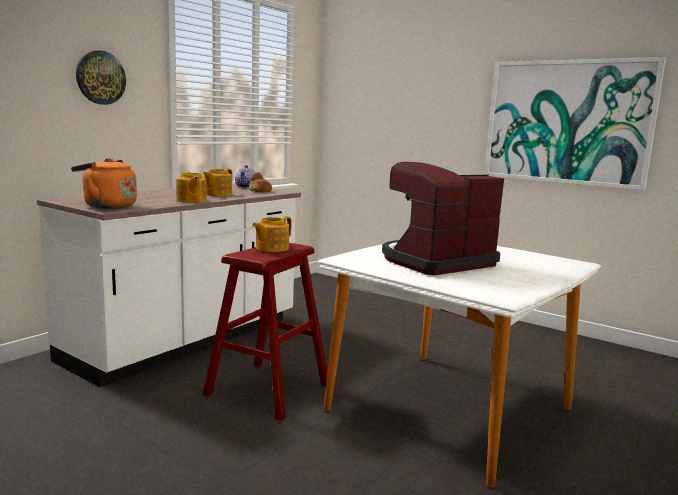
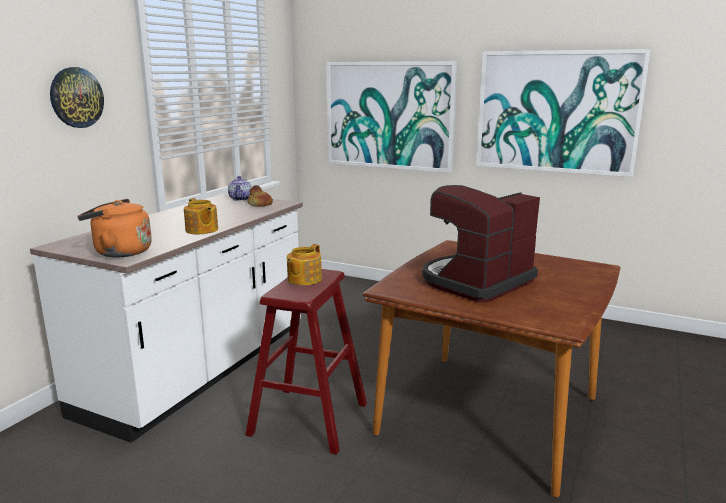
camera: 10 degrees left, 5 degrees up
(217, 194) = (220, 216): teapot -> none
(405, 125) = (389, 115): none -> picture
(450, 409) = (490, 415): white dining table -> brown dining table

